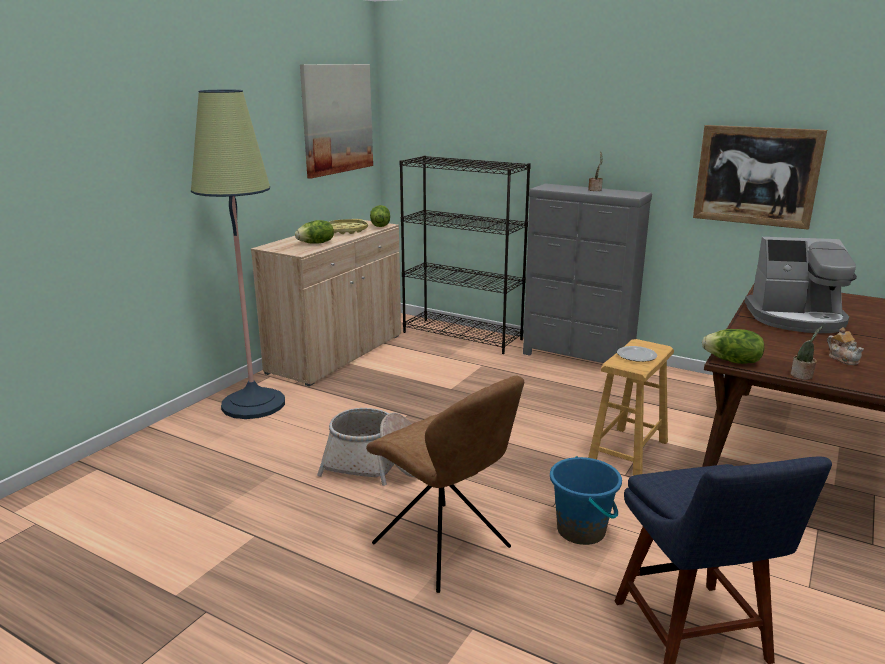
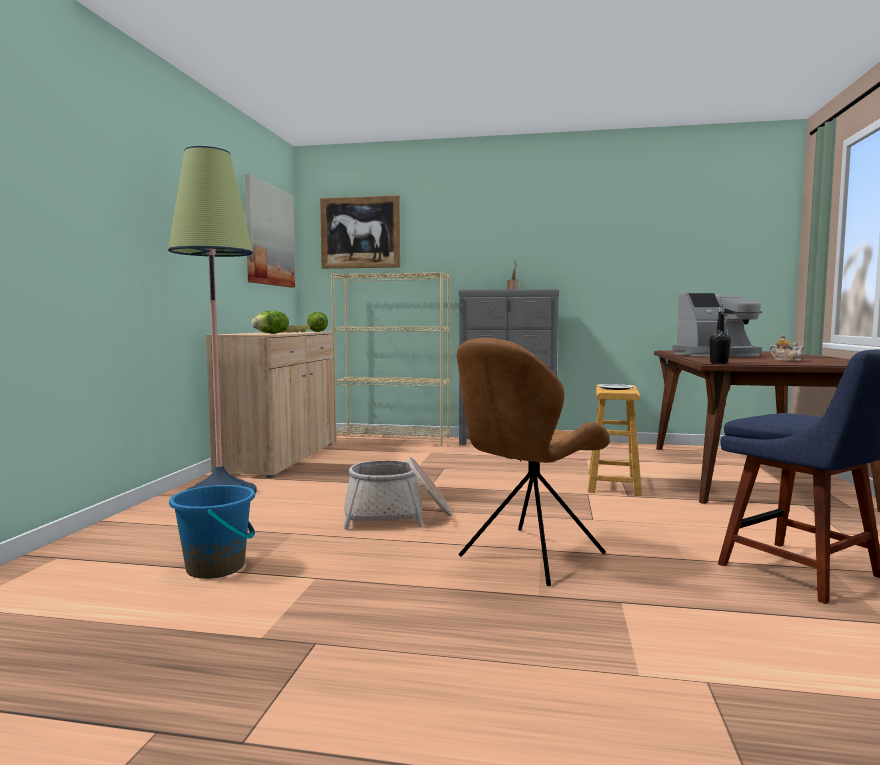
camera: 20 degrees left, 15 degrees down
(444, 548) = (528, 556): brown chair -> brown chair turned 105 degrees clockwise
(463, 336) = (393, 439): black bookcase -> beige bookcase
(581, 530) = (635, 529): blue bucket -> blue bucket (216, 567)
(732, 361) = (718, 363): lettuce -> black bottle
(756, 176) = (639, 270): picture -> picture (360, 232)
(802, 376) = (779, 364): potted plant -> none

